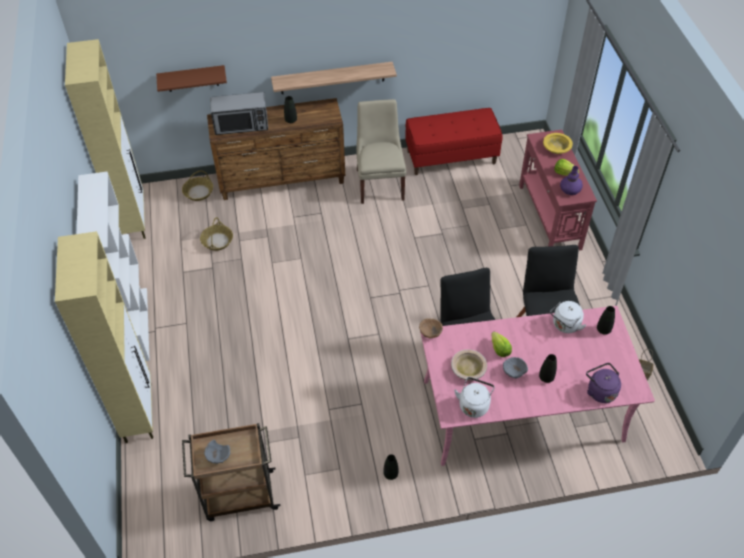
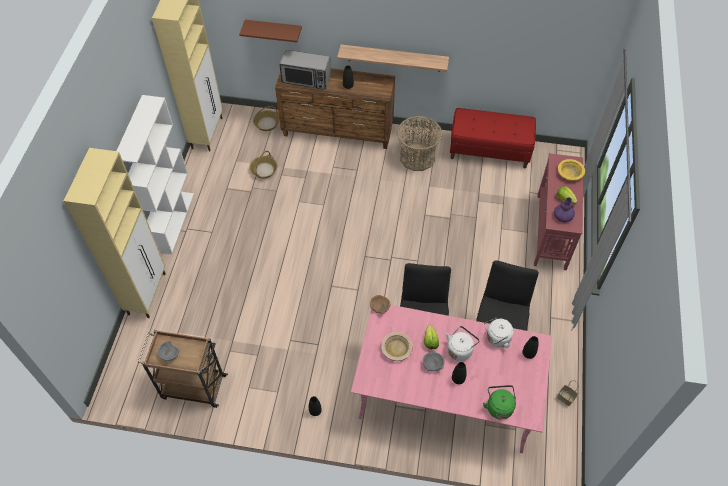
camera: 20 degrees right, 5 degrees up
(380, 183) = (417, 157): beige chair -> basket
(474, 404) = (386, 381): white kettle -> white kettle (460, 349)
(600, 391) = (499, 406): purple kettle -> green kettle

